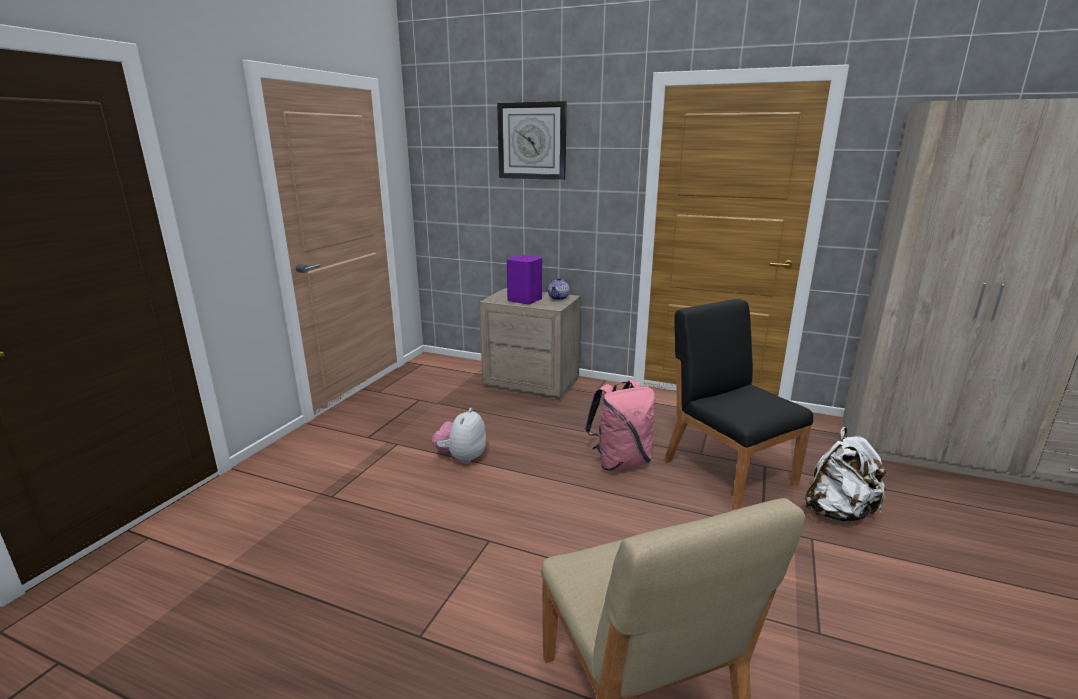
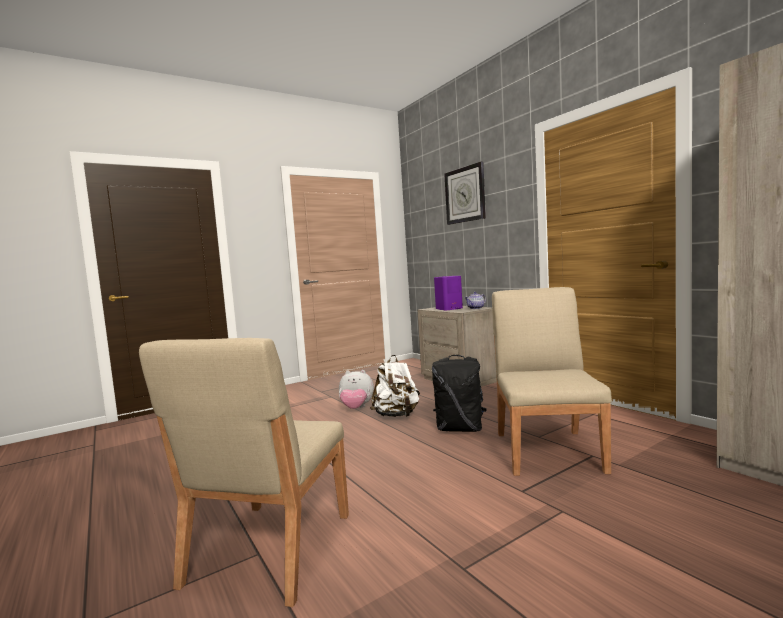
camera: 35 degrees right, 15 degrees down
(461, 457) = (356, 408): plush toy -> plush toy turned 135 degrees counterclockwise
(620, 461) = (460, 429): pink backpack -> black backpack
(728, 470) = (548, 451): black chair -> beige chair
(838, 511) = (626, 502): white backpack -> white backpack (397, 416)

